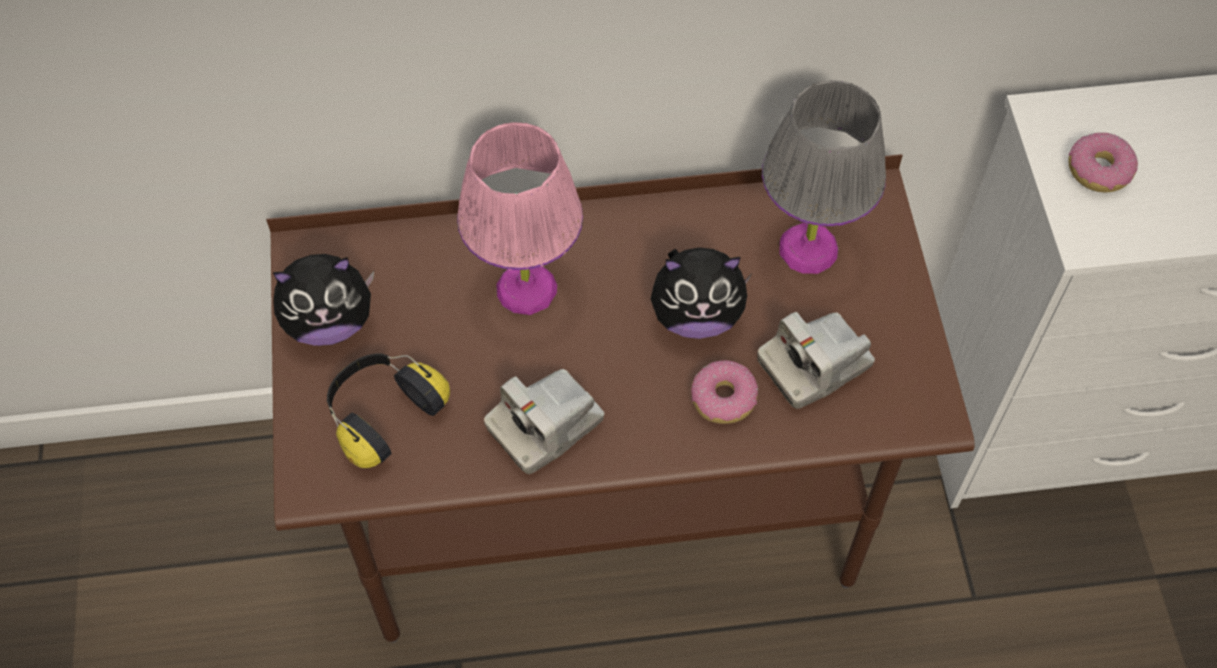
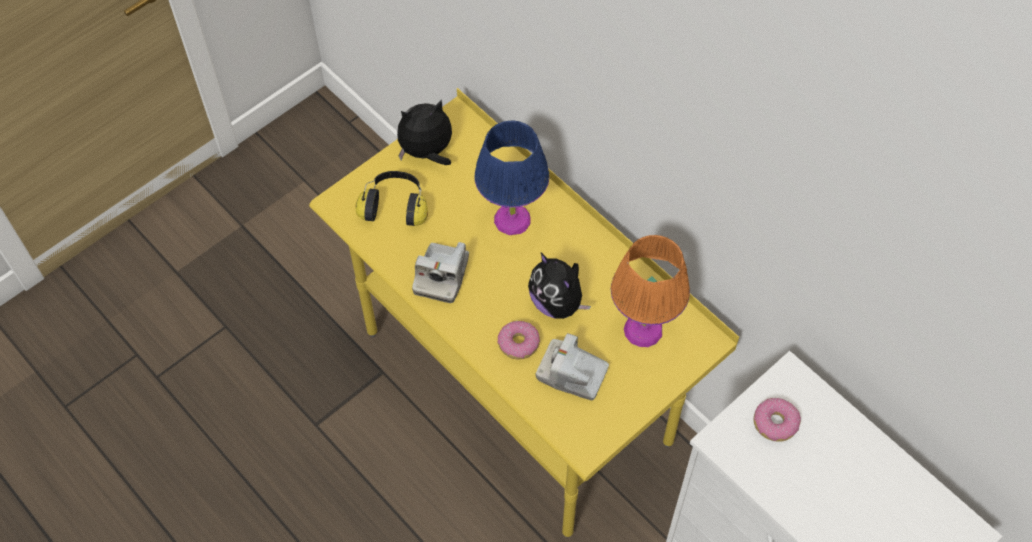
camera: 55 degrees right, 0 degrees up
(329, 322) = (427, 152): plush toy -> plush toy turned 120 degrees clockwise
(525, 289) = (511, 219): pink table lamp -> blue table lamp
(545, 425) = (441, 276): camera -> camera turned 90 degrees counterclockwise
(608, 511) = (517, 387): brown desk -> yellow desk
(809, 249) = (643, 330): grey table lamp -> orange table lamp

